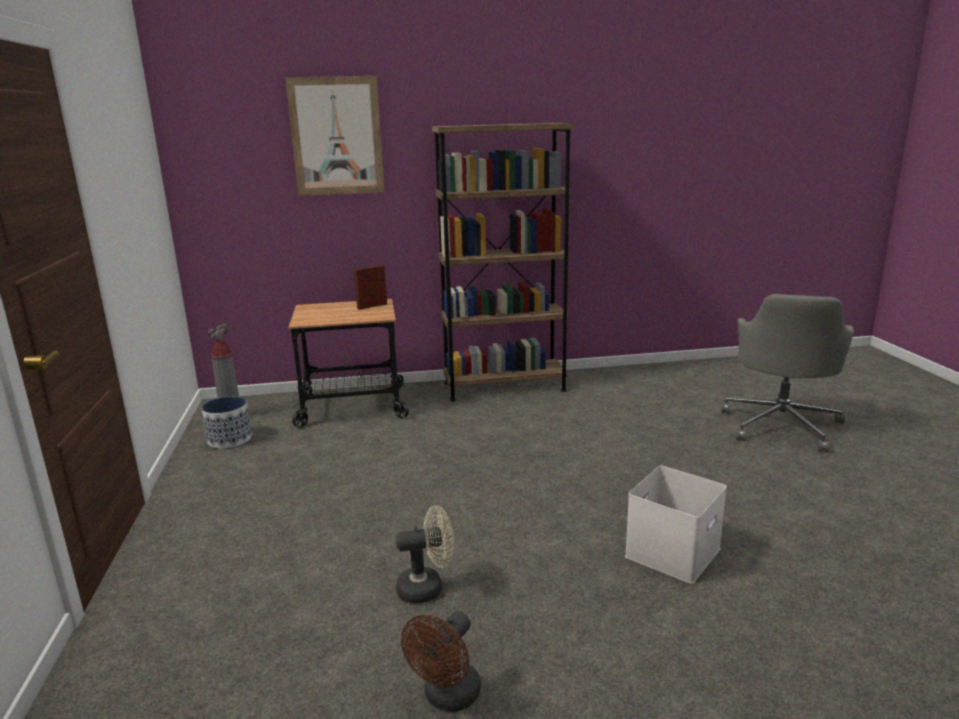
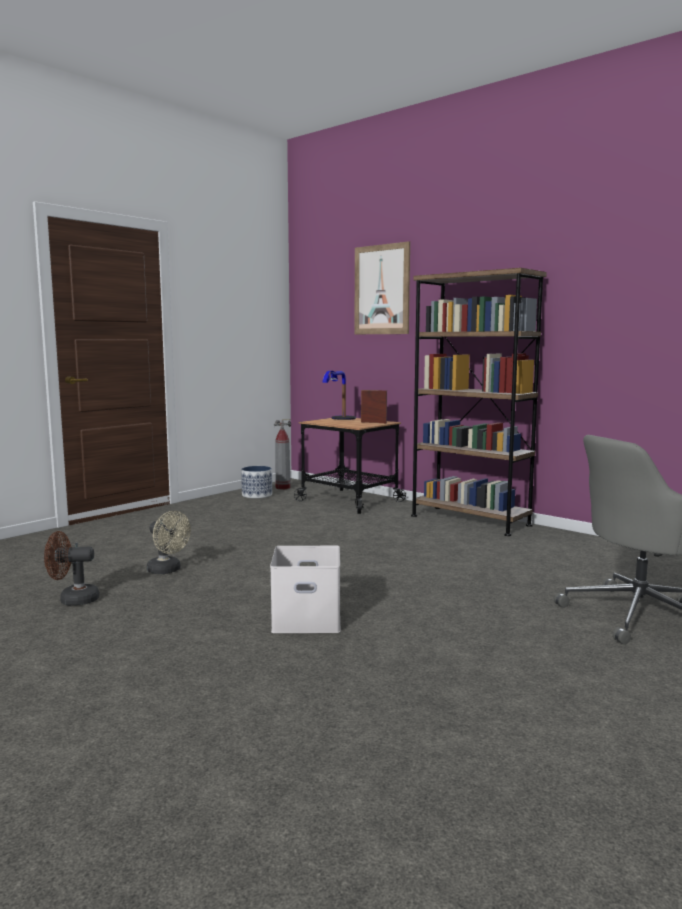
camera: 50 degrees right, 10 degrees down
(319, 311) = (339, 420): none -> table lamp

